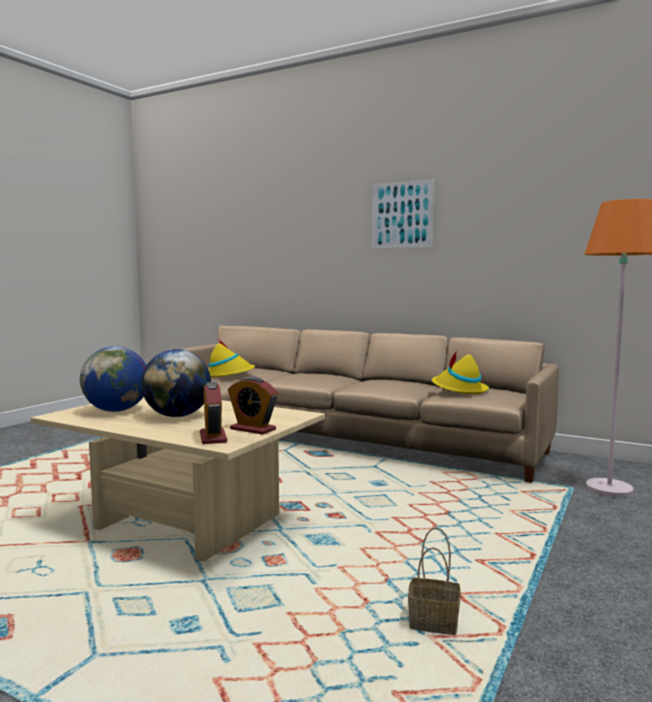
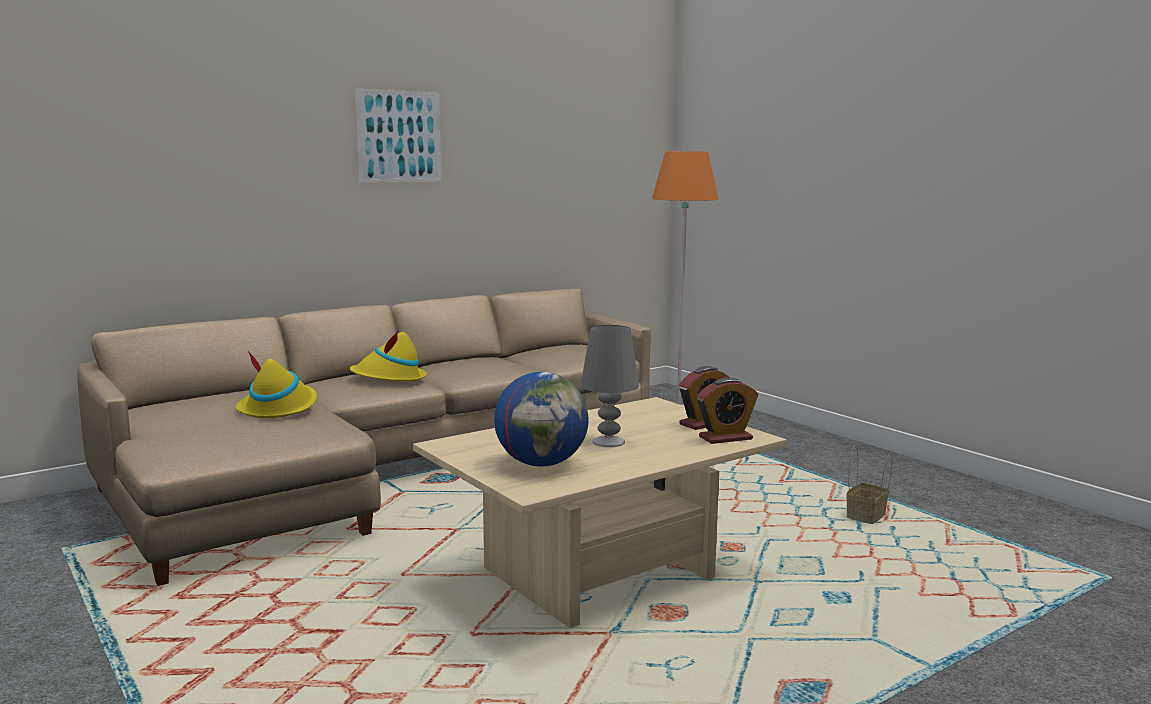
camera: 65 degrees left, 5 degrees up
(177, 416) = (609, 442): globe -> grey table lamp
(213, 437) = (725, 438): alarm clock -> alarm clock turned 150 degrees clockwise
(458, 389) = (555, 353): yellow hat -> yellow hat (389, 378)

